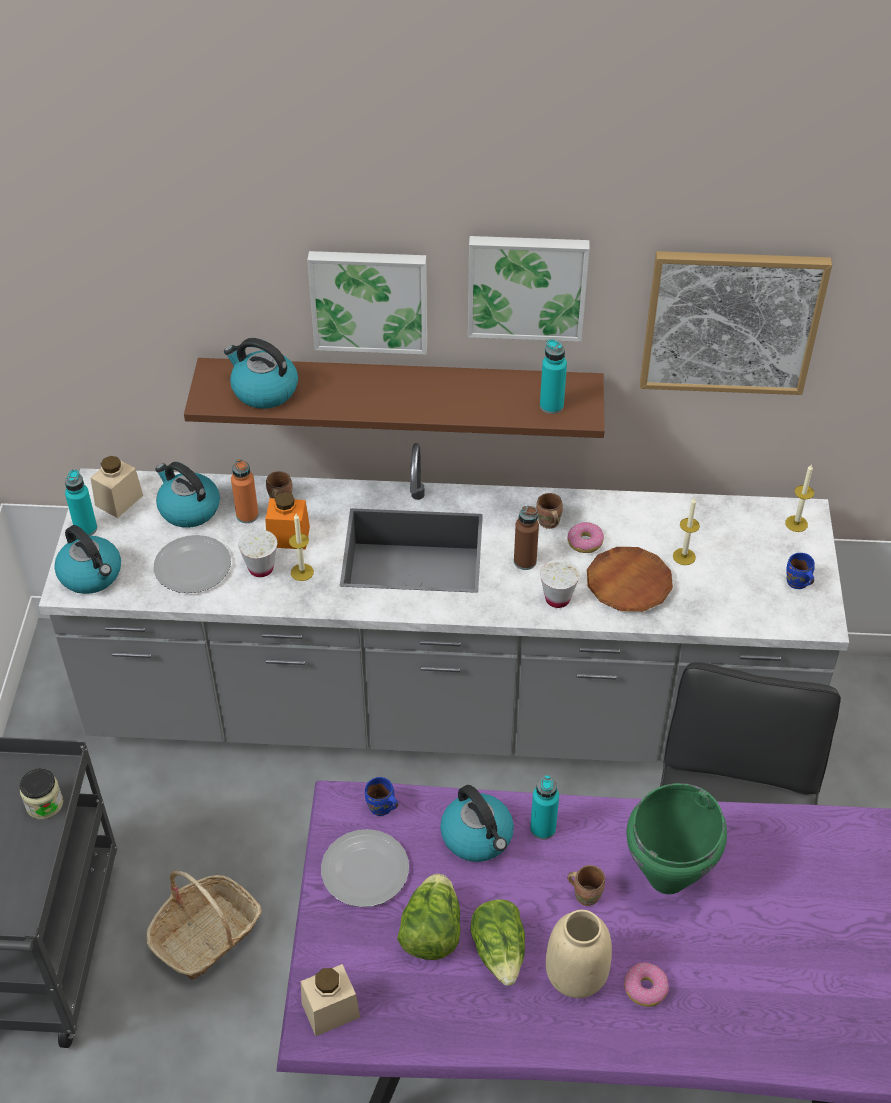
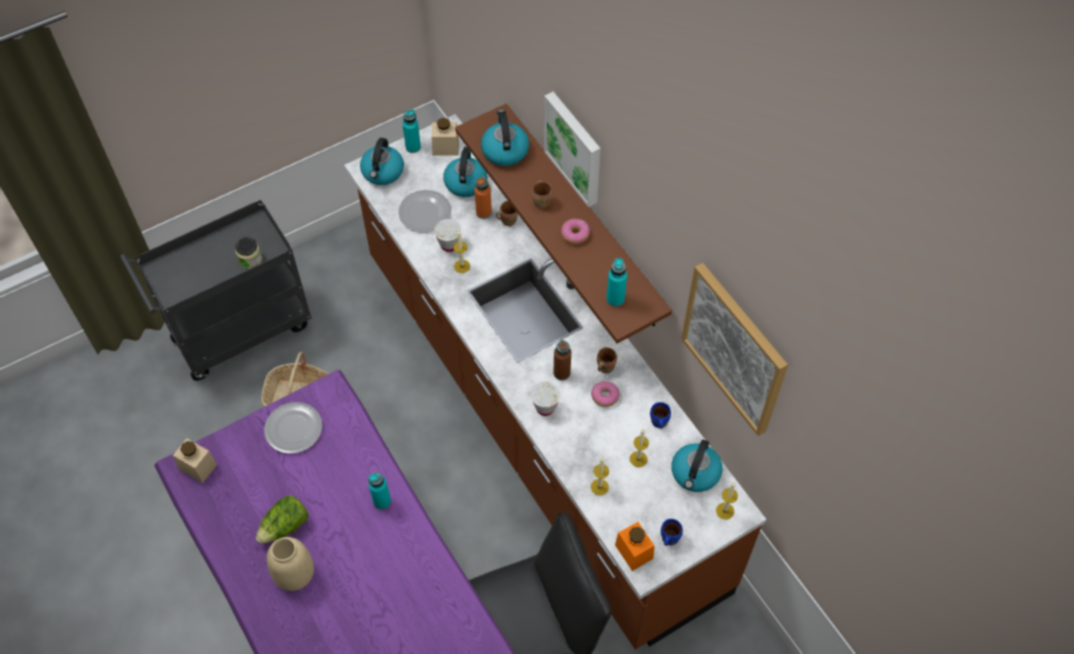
camera: 55 degrees right, 10 degrees up
(288, 537) = (483, 242): orange jar -> orange jar (634, 552)
(381, 808) = (339, 412): blue mug -> blue mug (658, 422)
(431, 931) = (275, 485): lettuce -> none
(445, 709) = (537, 418): grey counter -> brown counter
(478, 837) = (353, 471): kettle -> kettle (695, 473)
(527, 285) = (642, 216): picture -> none
(586, 893) = (352, 549): brown mug -> brown mug (542, 201)
(628, 583) = (589, 440): brown plate -> none
(645, 988) = (308, 616): donut -> donut (575, 234)
(668, 877) = (393, 587): green cooking pot -> none
(694, 605) = (599, 487): none -> candle

